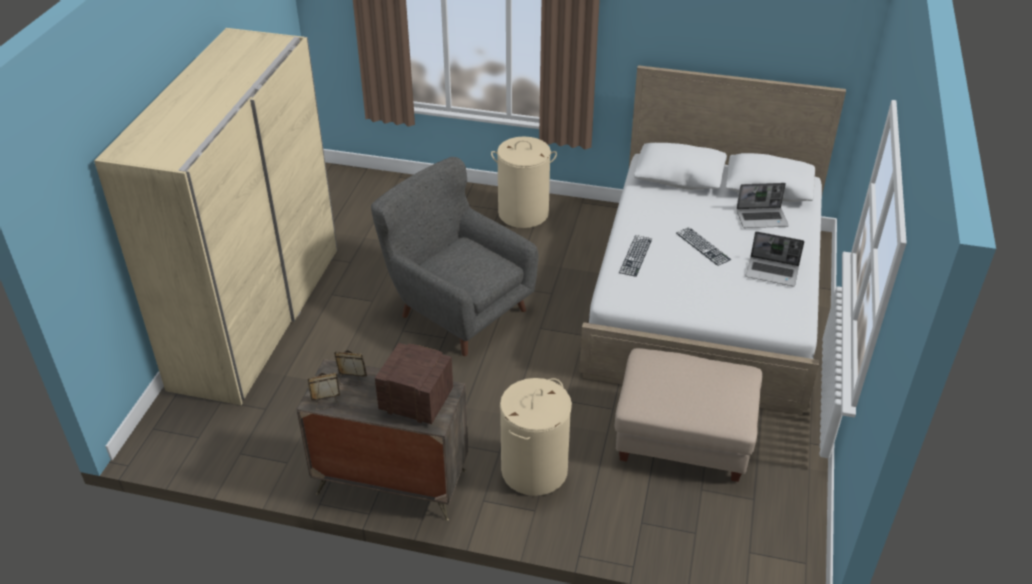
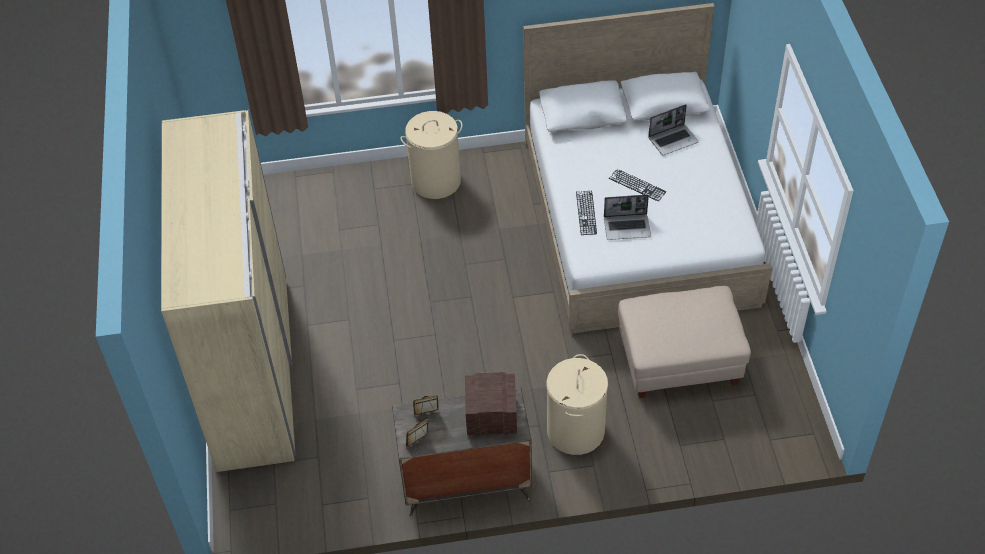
camera: 20 degrees left, 10 degrees up
(458, 308) = (431, 301): grey armchair -> none
(772, 272) = (705, 193): laptop -> laptop (627, 227)

